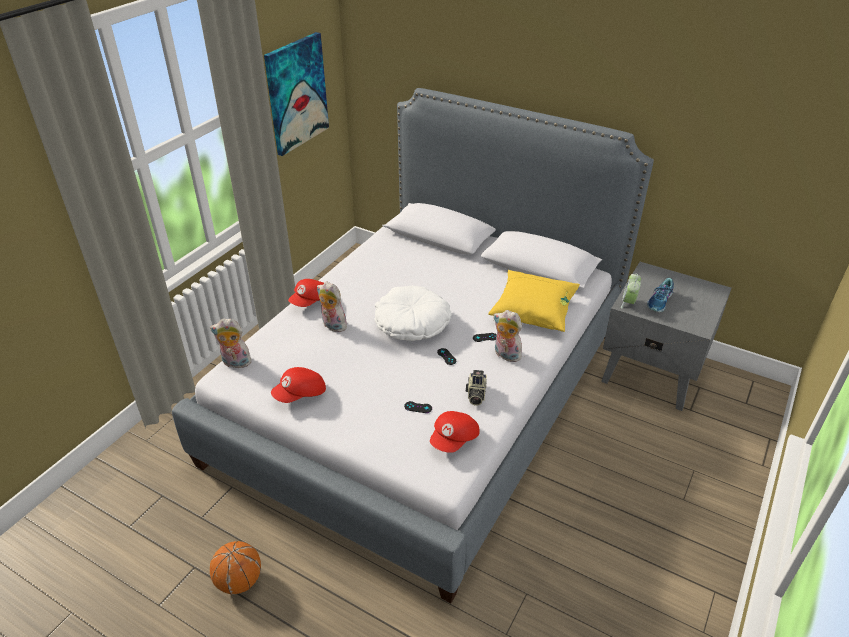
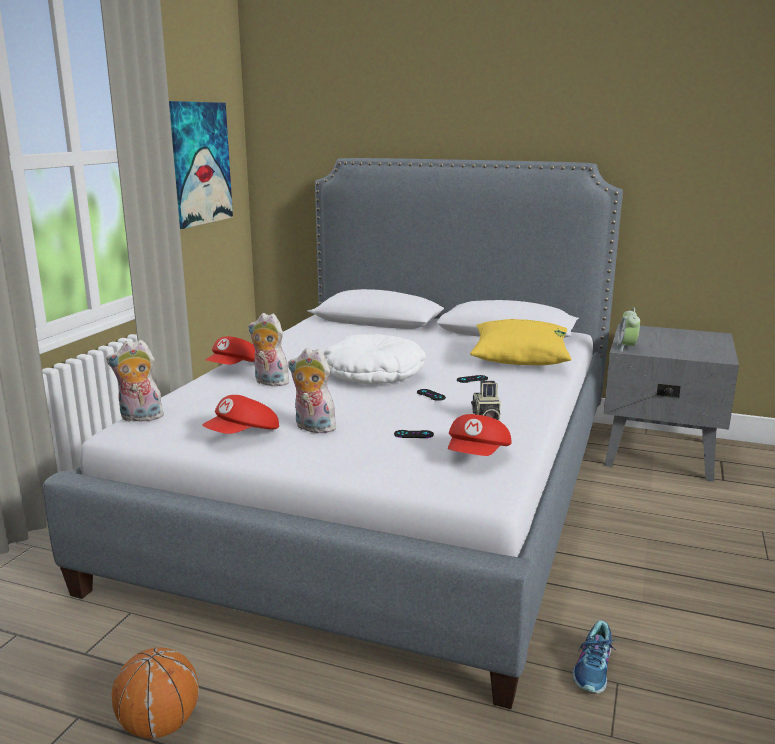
camera: 10 degrees left, 20 degrees down
(505, 355) = (505, 390): plush toy -> plush toy (312, 428)
(660, 301) = (661, 345): shoe -> shoe (594, 669)

